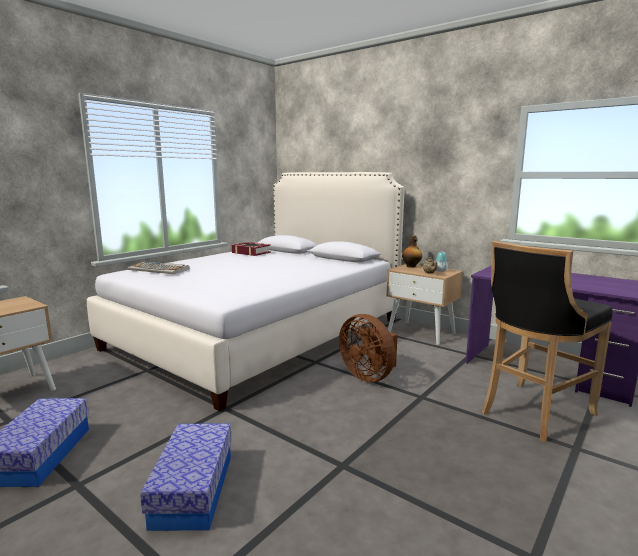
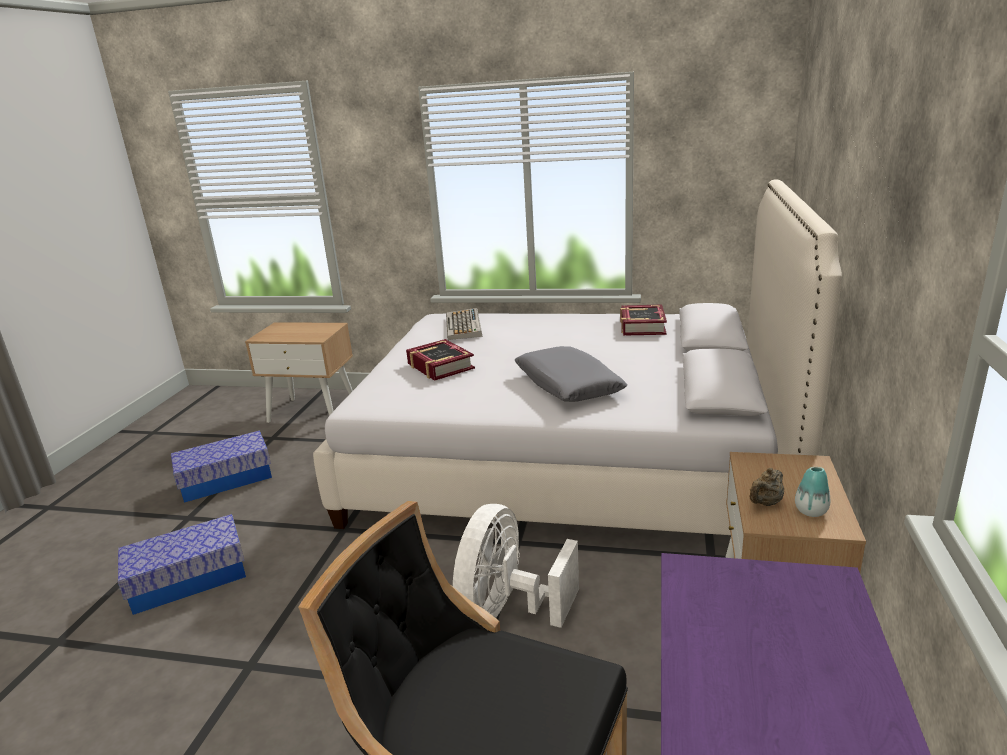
camera: 65 degrees right, 10 degrees up
(209, 281) = (440, 366): none -> book
(293, 269) = (568, 385): none -> grey pillow
(369, 376) = (508, 610): brown fan -> white fan
(411, 266) = (800, 468): bottle -> none

